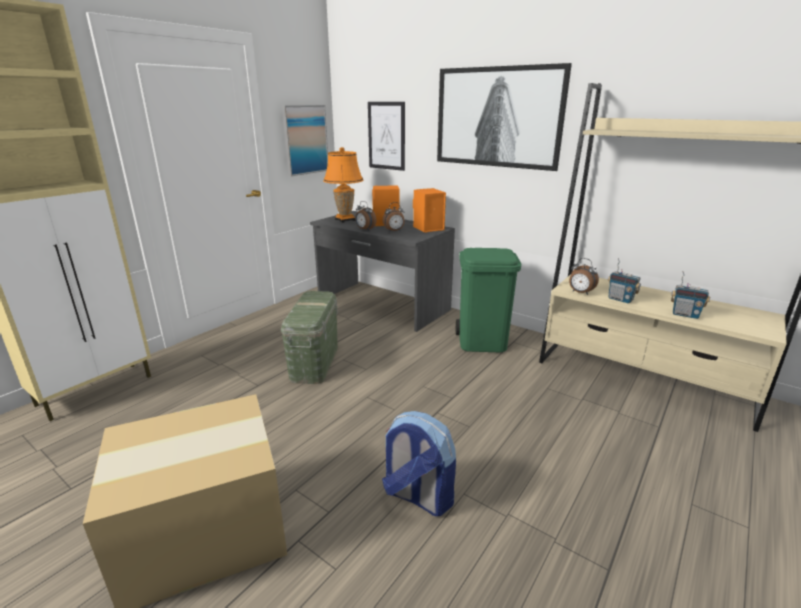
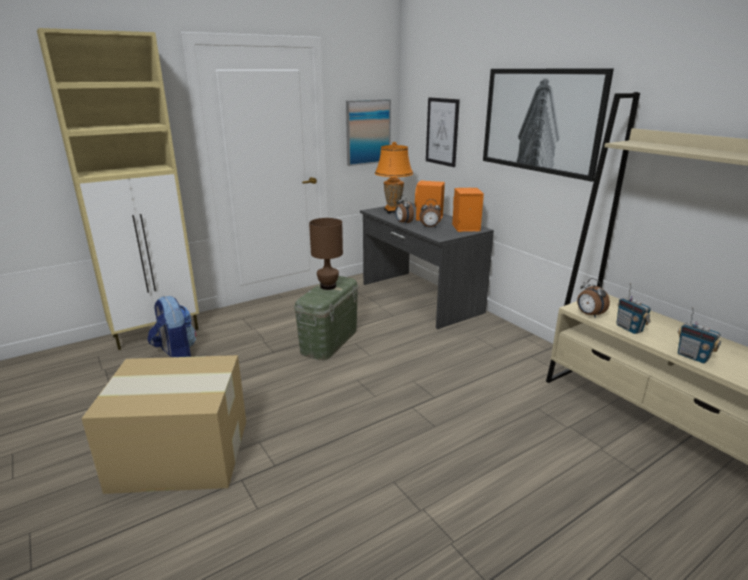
camera: 20 degrees right, 0 degrees up
(309, 303) = (328, 286): none -> brown table lamp
(417, 496) = (352, 473): backpack -> backpack (175, 353)
(483, 342) = (498, 351): green trash can -> none

